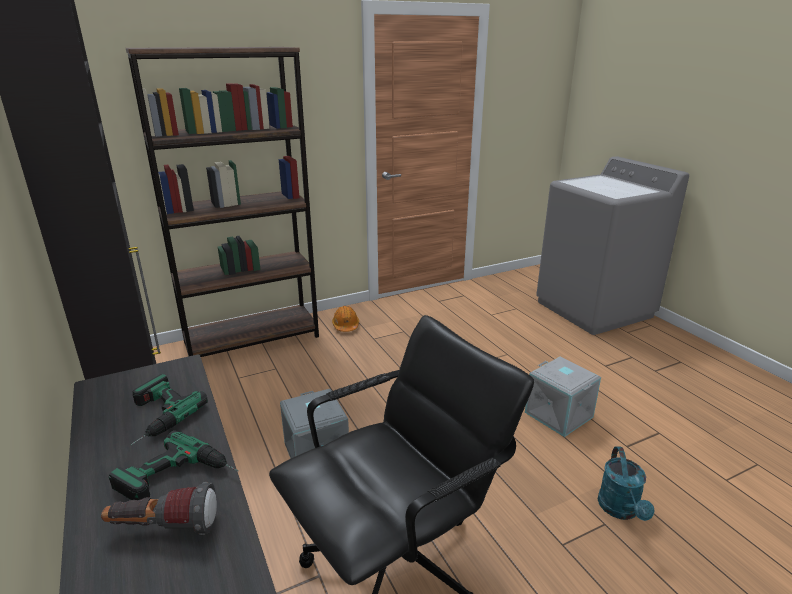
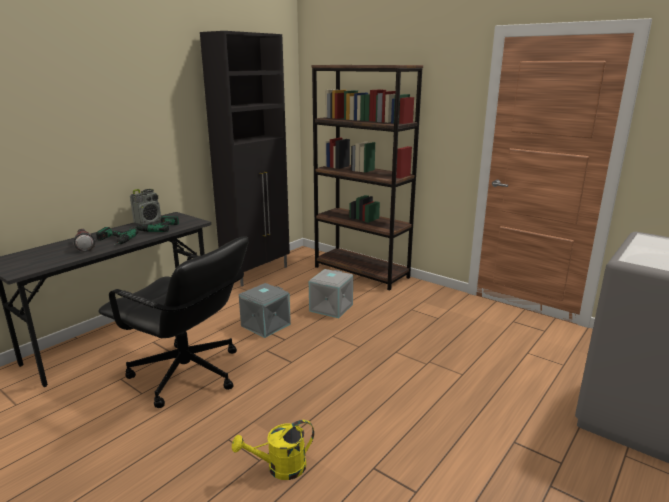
camera: 65 degrees right, 5 degrees down
(95, 421) = (148, 221): none -> radio
(345, 326) = (416, 295): orange hard hat -> none
(559, 414) = (390, 419): grey storage box -> grey storage box (331, 308)
(620, 510) = (280, 468): turquoise watering can -> yellow watering can

